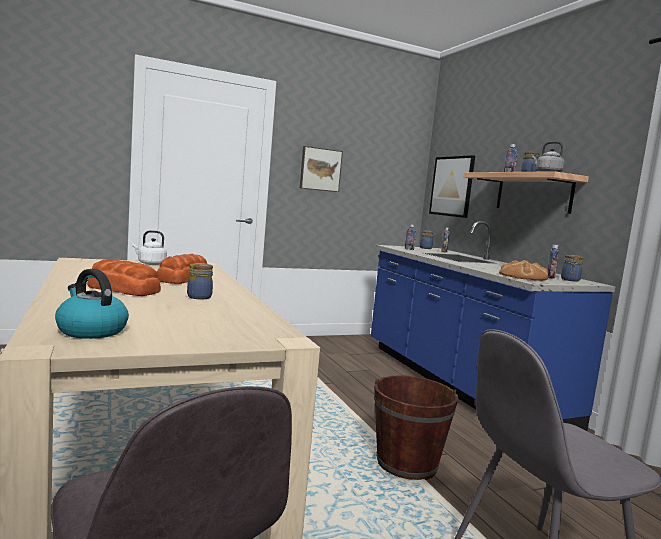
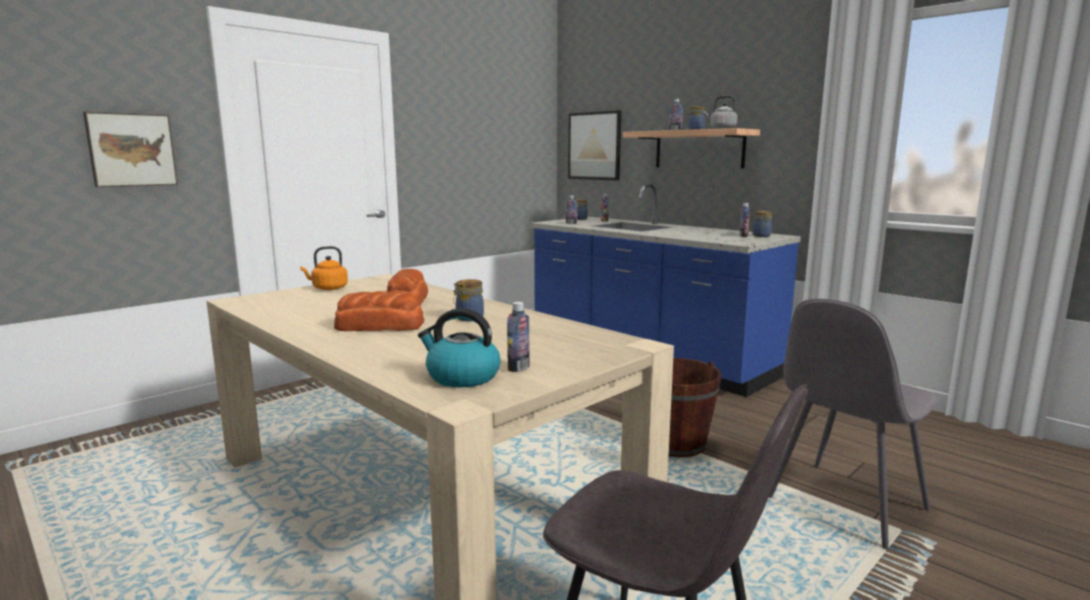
camera: 20 degrees left, 5 degrees up
(147, 334) = (518, 368): none -> bottle
(150, 264) = (328, 288): white kettle -> orange kettle
(320, 169) = (449, 140): picture -> picture (131, 150)
(522, 276) = (724, 239): bread -> none

